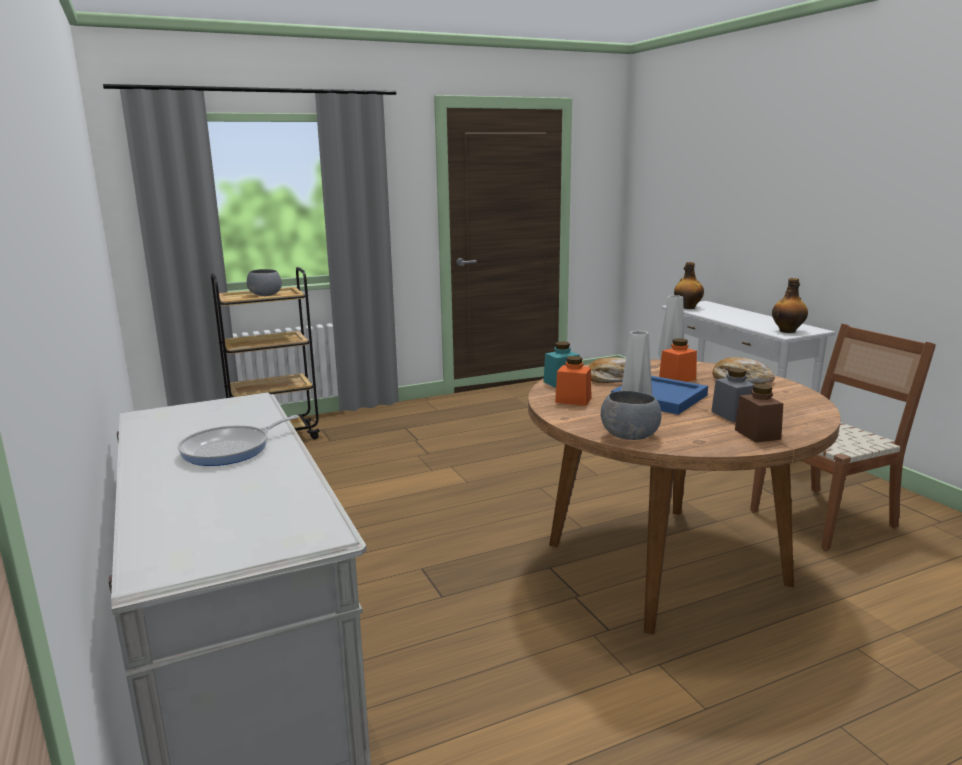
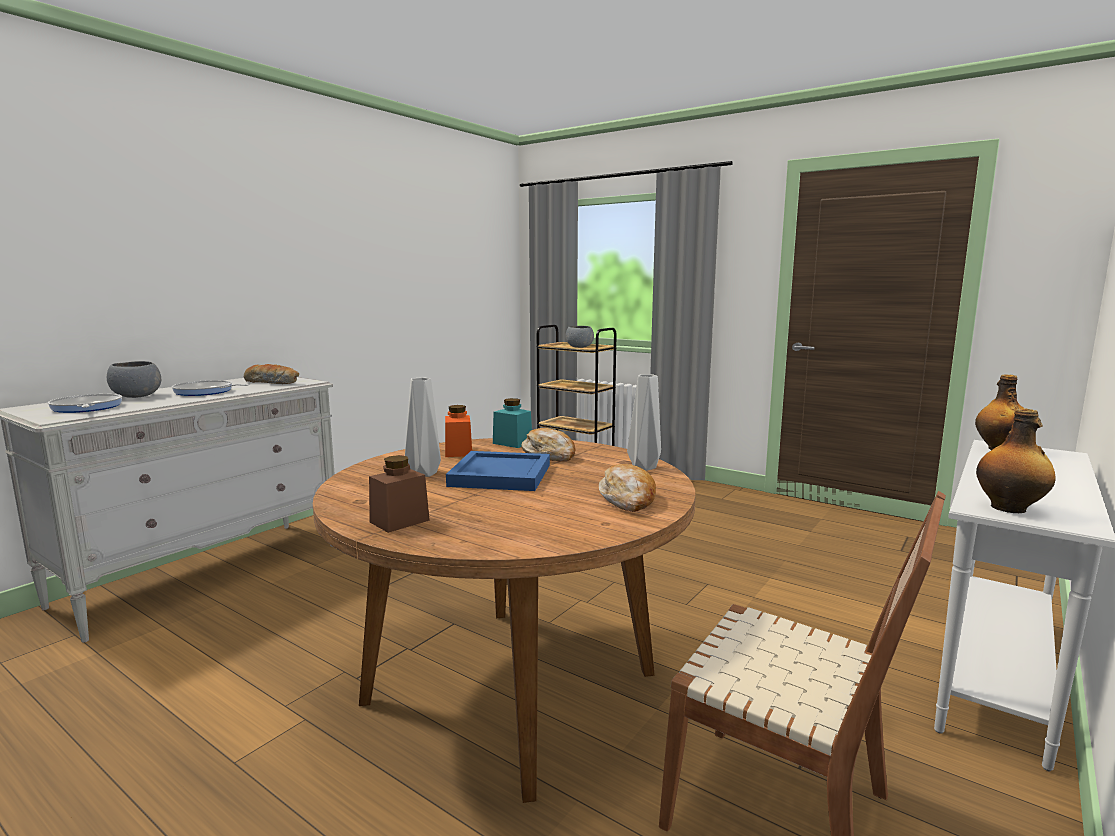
camera: 60 degrees right, 5 degrees down
(217, 415) = (273, 382): none -> bread
(250, 519) = (86, 408): none -> frying pan
(631, 436) = (360, 478): grey bowl -> grey bowl (136, 396)
(677, 379) = (586, 475): orange jar -> none
(732, 415) = (465, 506): grey jar -> none

